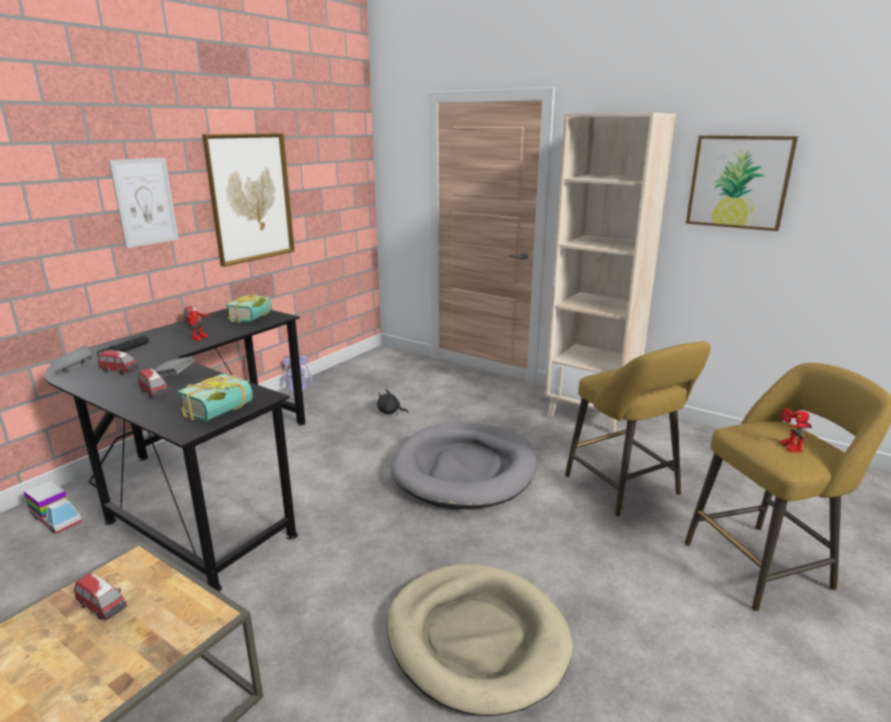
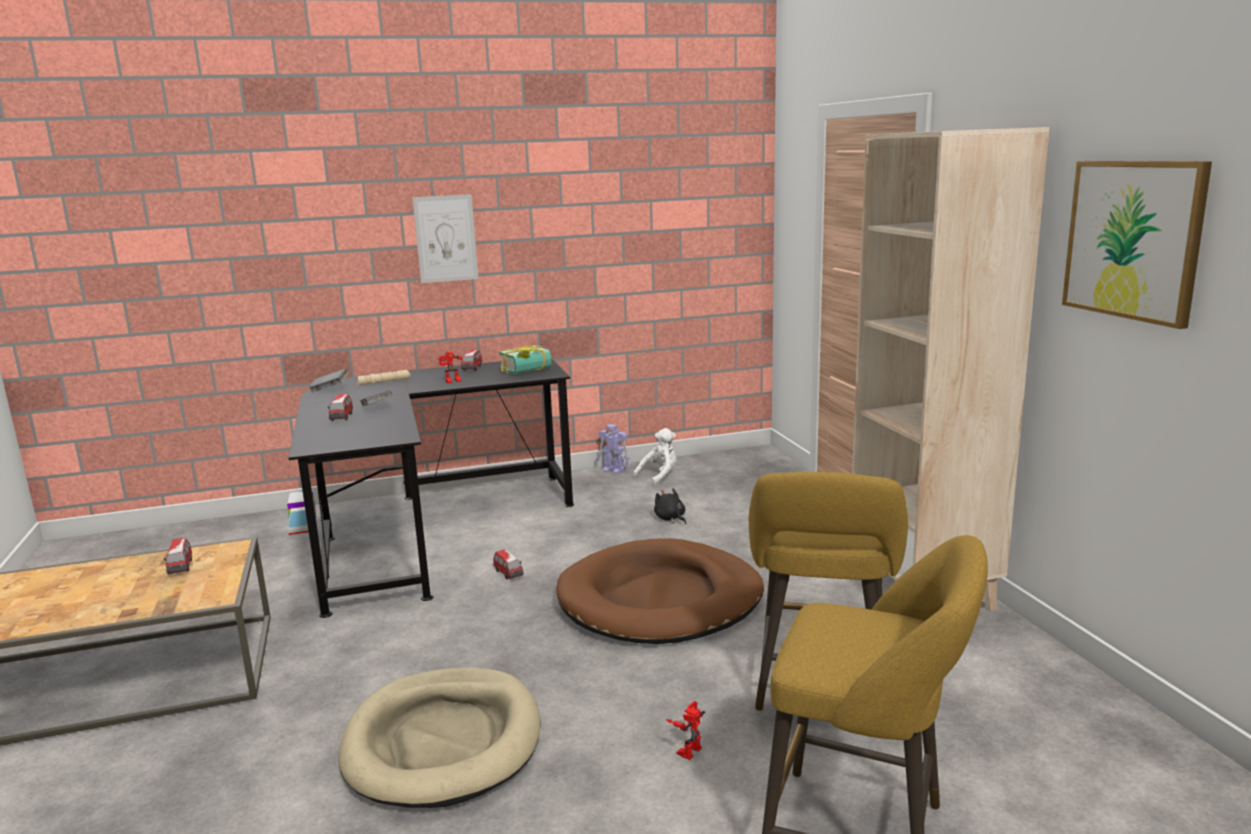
camera: 40 degrees right, 5 degrees down
(120, 371) = (353, 396): toy car -> toy car (509, 573)
(125, 351) = (384, 382): black flashlight -> beige flashlight
(222, 412) = (353, 442): book -> none
(250, 198) = (573, 238): picture -> none
(339, 384) = (659, 476): none -> white plush toy
(465, 469) = (660, 599): grey dog bed -> brown dog bed
(787, 446) = (845, 643): toy robot -> toy robot (687, 748)

